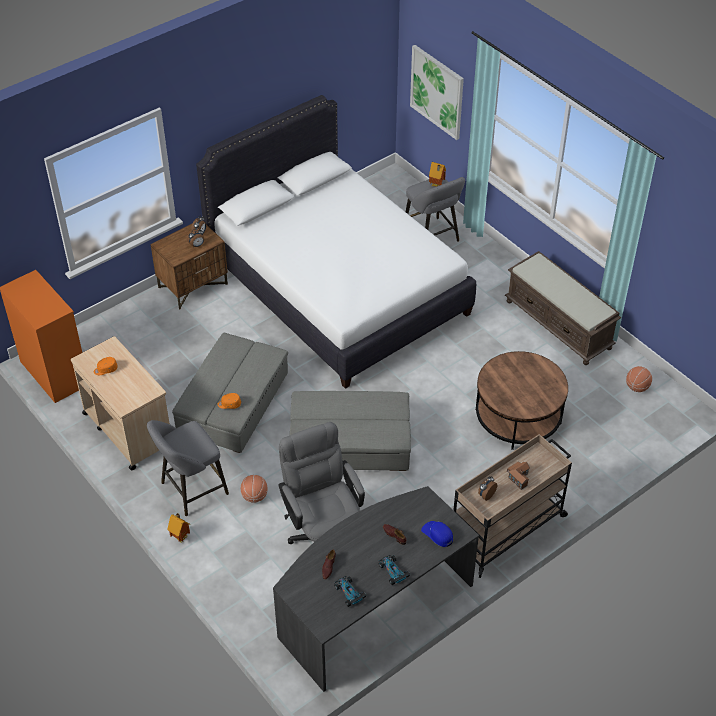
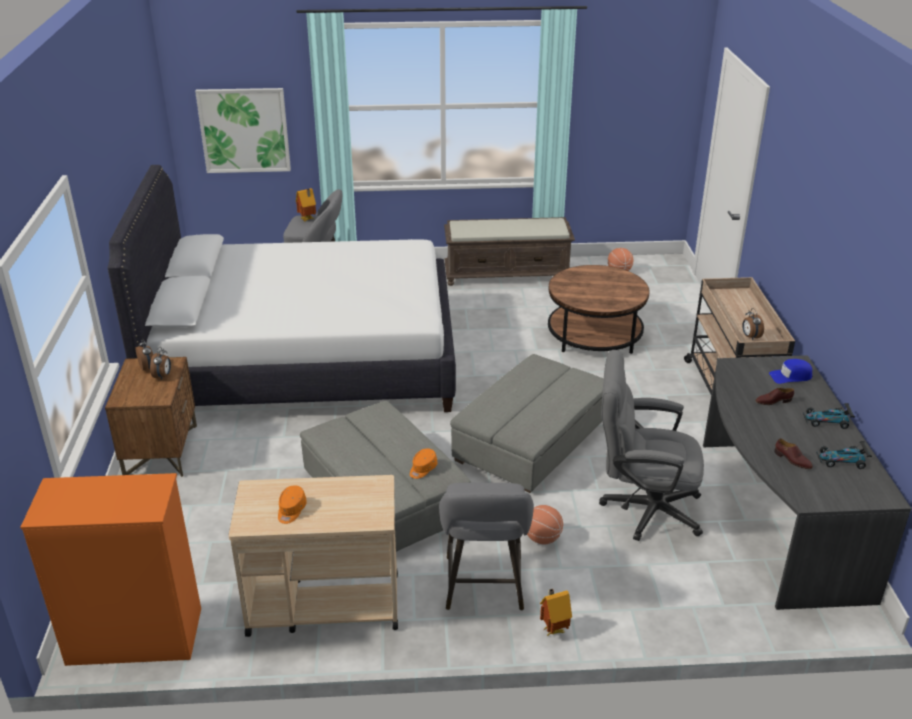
camera: 55 degrees left, 15 degrees down
(519, 477) = (740, 313): toy house -> none

